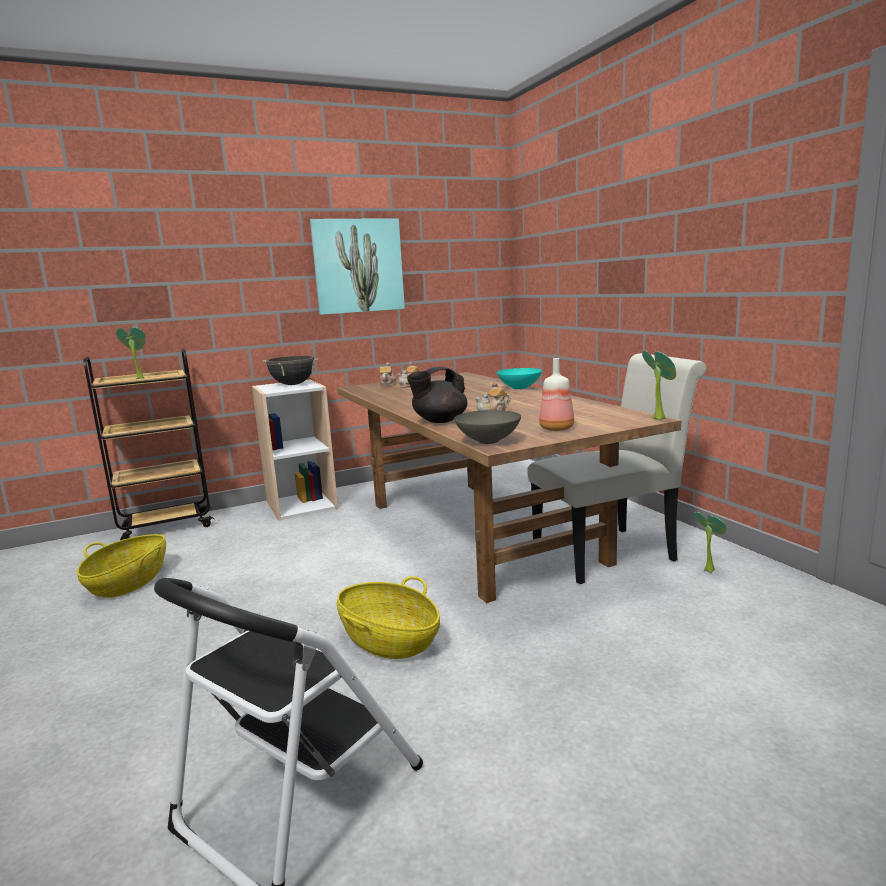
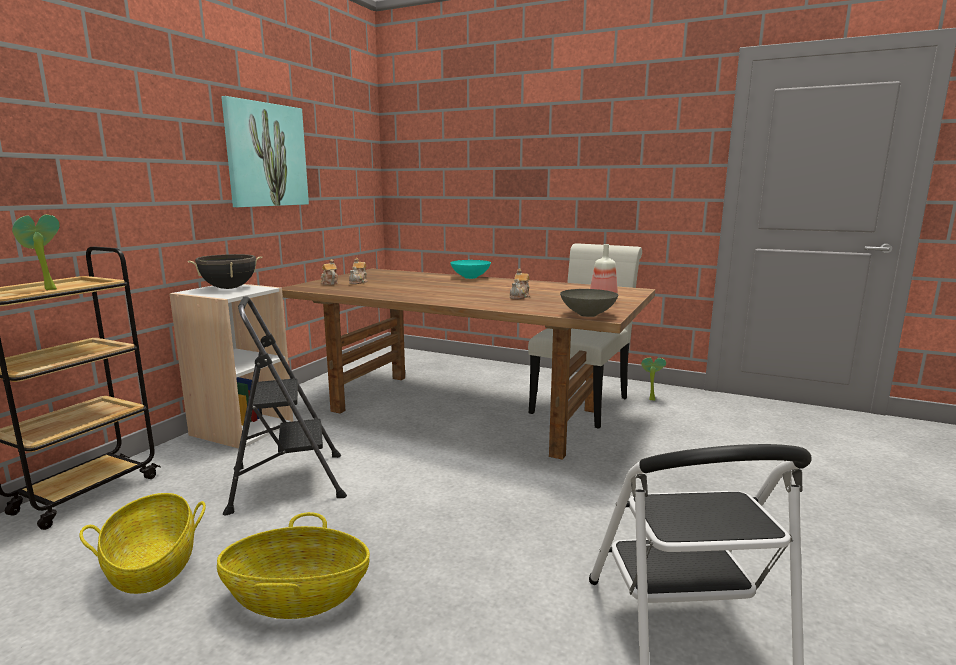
camera: 40 degrees left, 0 degrees up
(263, 552) = (283, 482): none -> black step ladder
(389, 640) = (543, 509): basket -> basket (297, 596)
(439, 421) = (496, 306): black teapot -> none
(659, 418) = (641, 289): potted plant -> none

